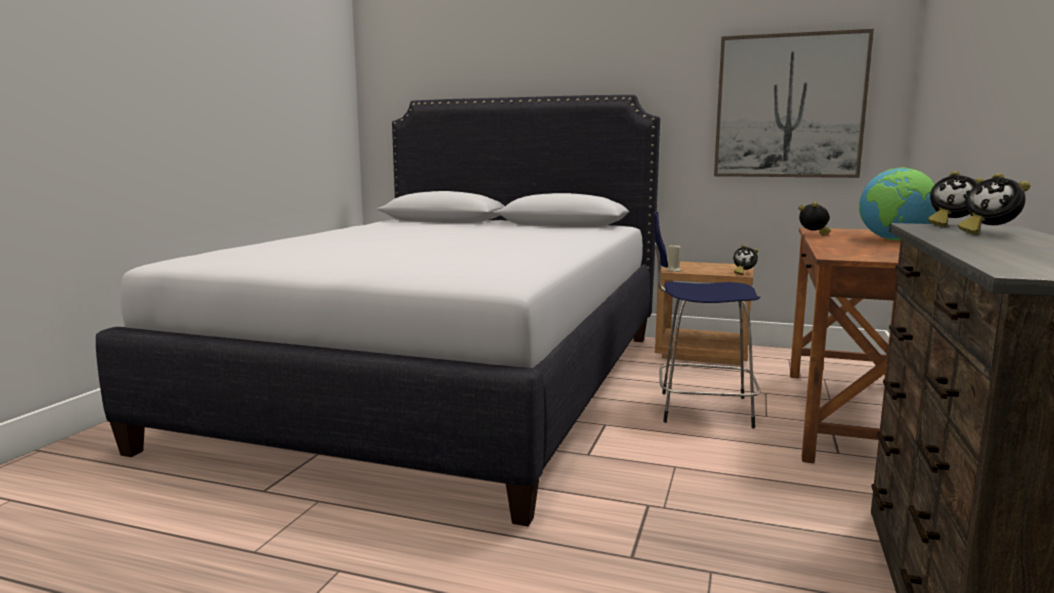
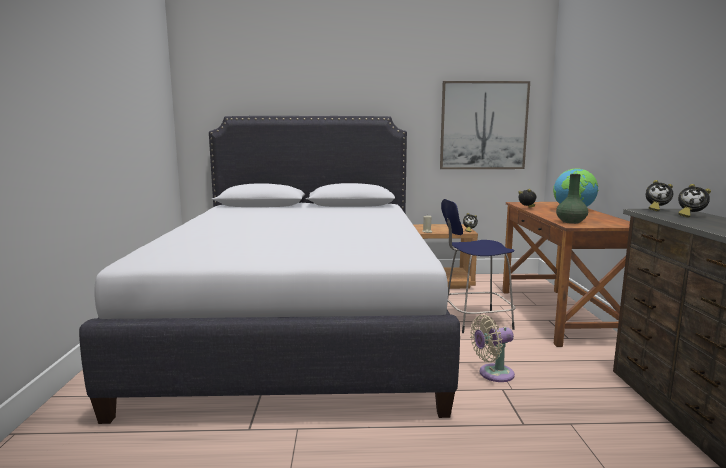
camera: 20 degrees left, 0 degrees up
(654, 482) = (493, 374): none -> beige fan
(846, 253) = (571, 222): none -> green vase

